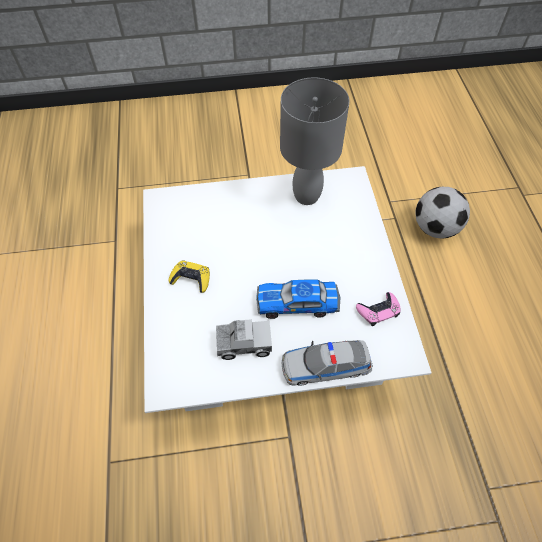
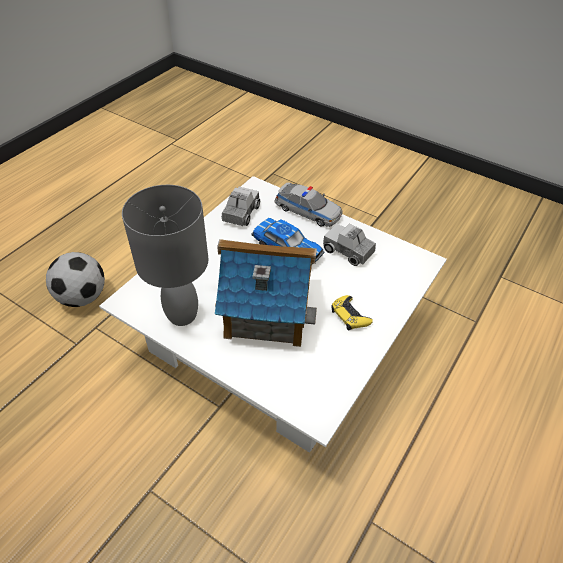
camera: 140 degrees left, 10 degrees down
(255, 238) = (266, 311): none -> toy house
(378, 311) = (241, 213): pink game controller -> toy truck

